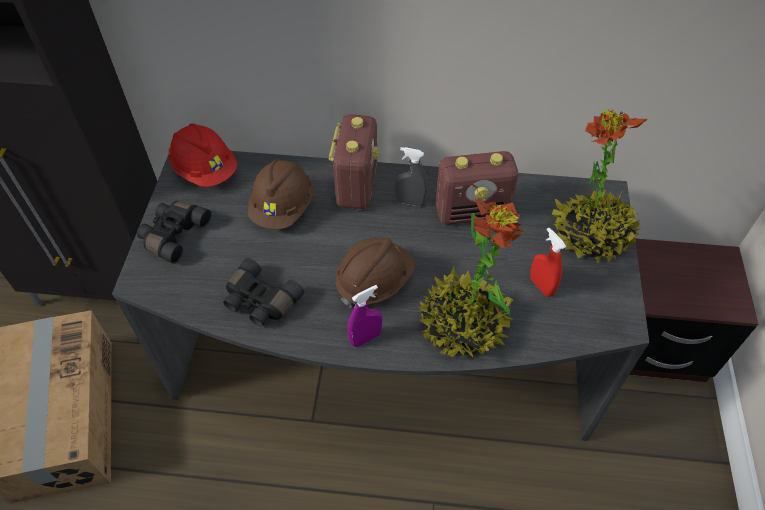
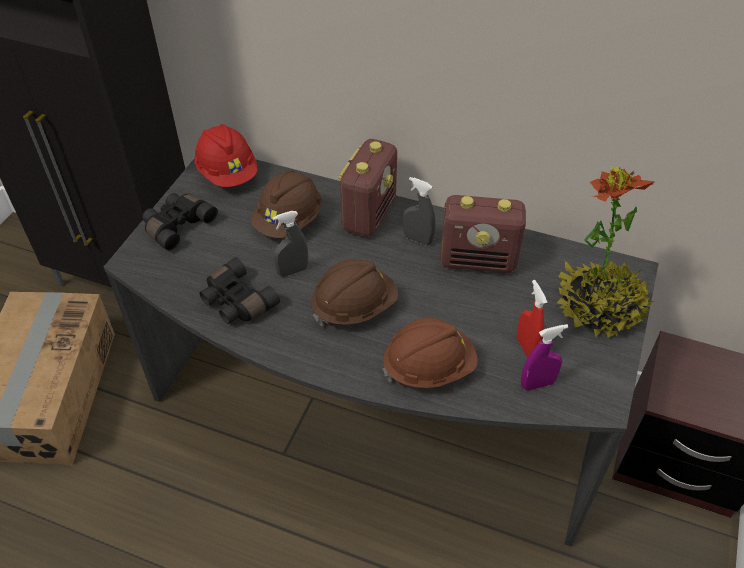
camera: 15 degrees right, 5 degrees down
(303, 258) = (292, 271): none -> grey spray bottle
(365, 338) = (326, 358): purple spray bottle -> purple spray bottle (537, 384)
(462, 326) = (429, 368): potted plant -> brown hard hat

